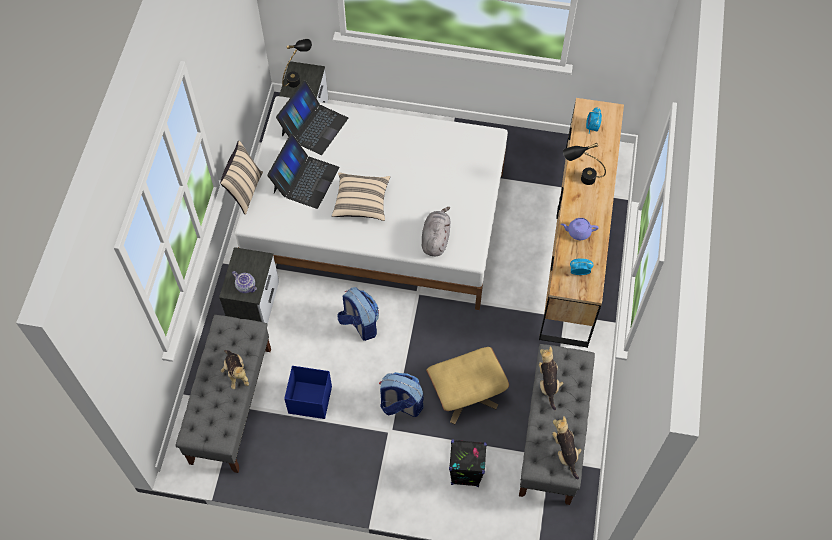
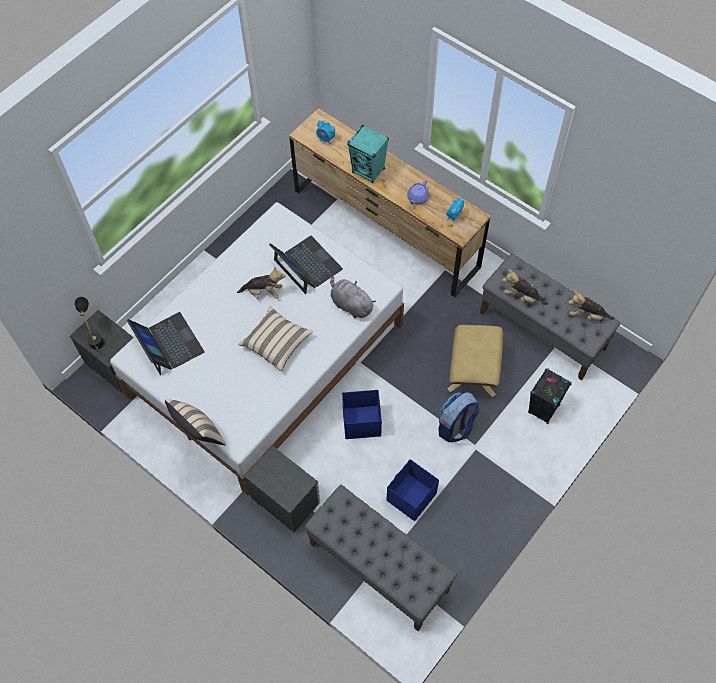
camera: 60 degrees left, 0 degrees up
(236, 373) = (379, 532): plush toy -> plush toy (263, 292)
(246, 286) = (293, 483): teapot -> none
(305, 180) = (222, 377): laptop -> laptop (307, 265)
(360, 324) = (361, 422): backpack -> blue storage box
(580, 178) = (368, 171): black table lamp -> turquoise speaker

